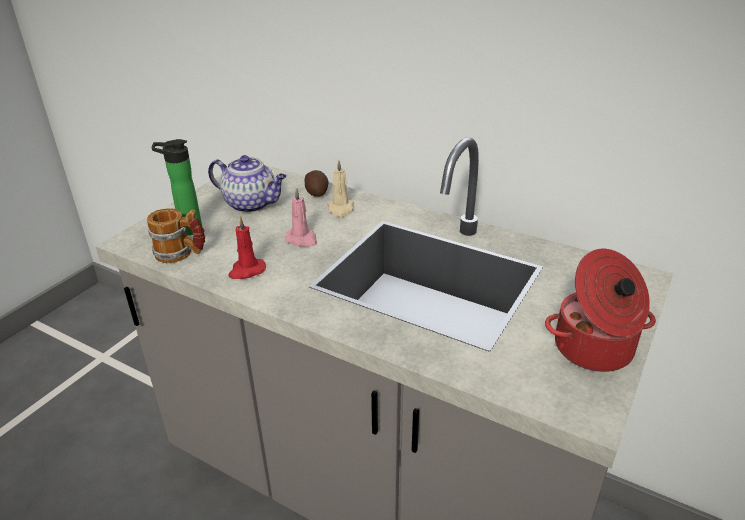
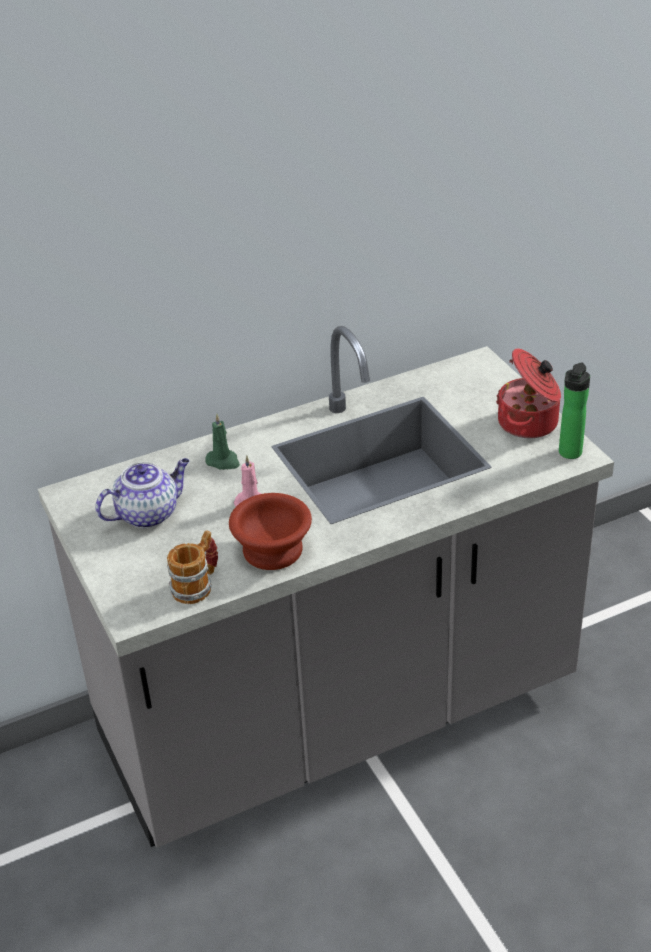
camera: 55 degrees left, 5 degrees up
(187, 230) = (154, 570): bottle -> bottle (569, 454)
(246, 271) = (270, 551): red candle -> brown bowl
(316, 192) = (172, 464): potato -> none
(341, 209) = (223, 461): beige candle -> green candle

